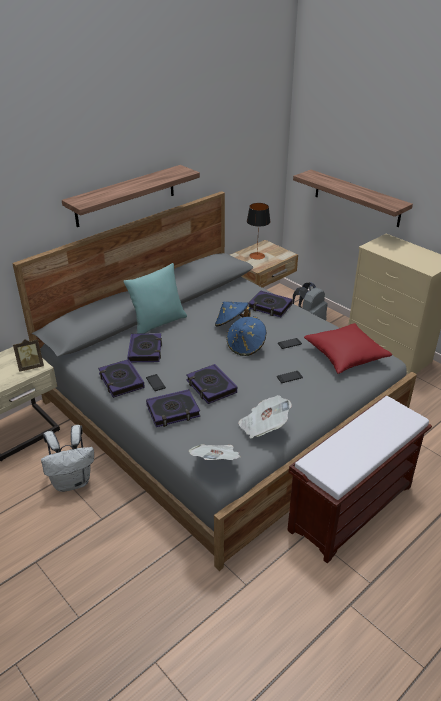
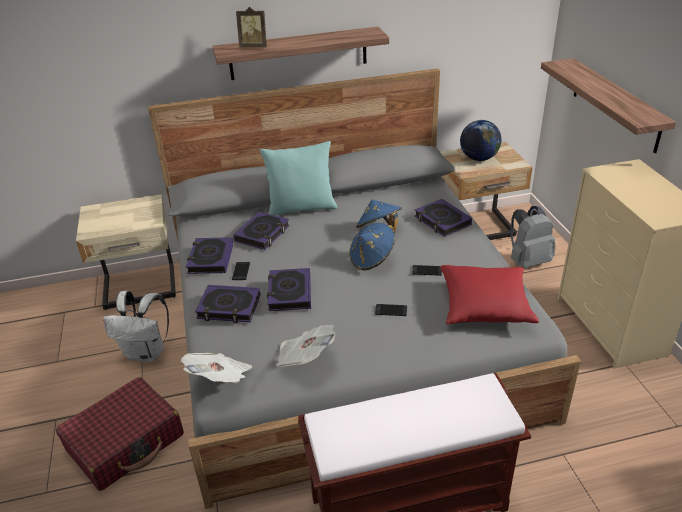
camera: 30 degrees right, 0 degrees up
(31, 366) = (145, 220): picture frame -> picture frame (254, 47)
(114, 553) = (125, 442): none -> red suitcase
(257, 256) = (478, 158): table lamp -> globe

